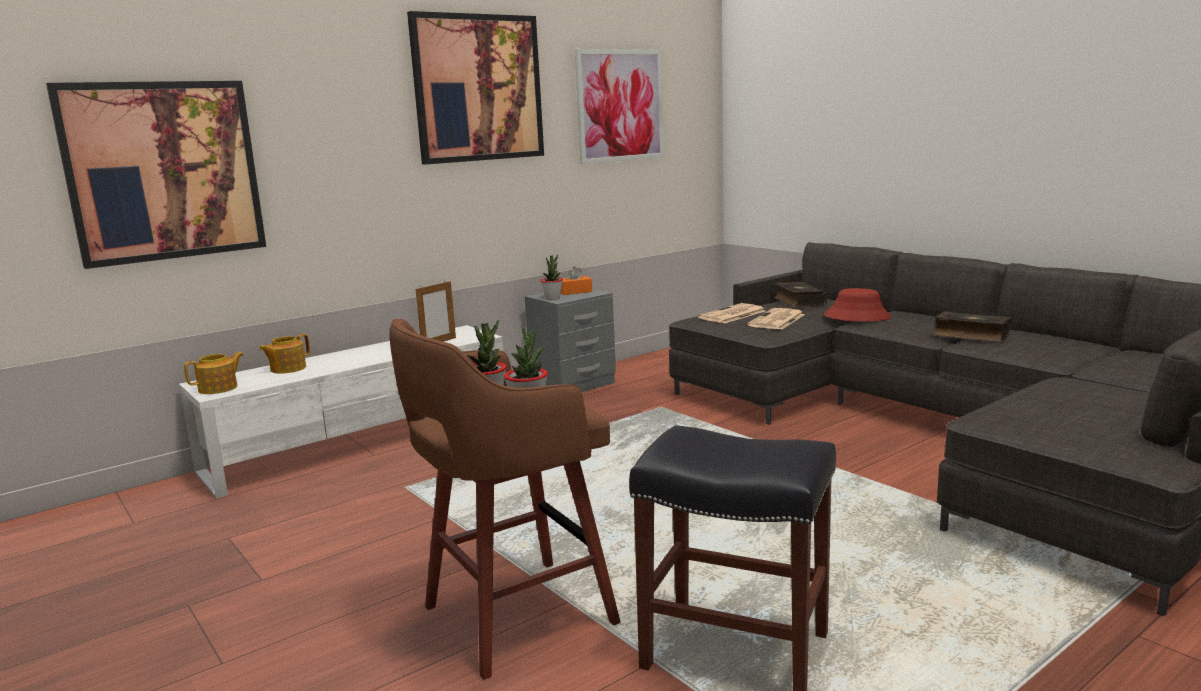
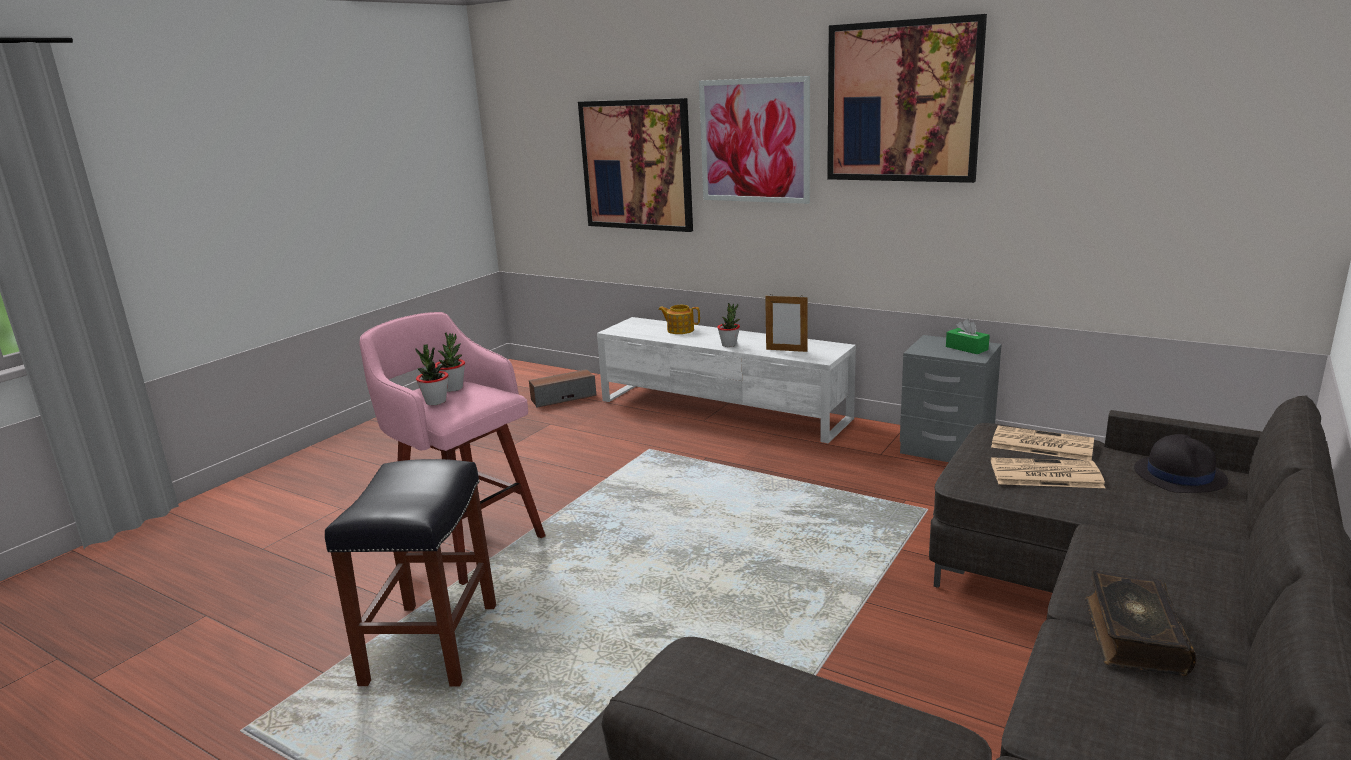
camera: 70 degrees right, 5 degrees up
(153, 522) = (563, 397): none -> speaker
(219, 388) = (626, 328): teapot -> none
(513, 617) = (467, 543): brown stool -> pink stool
(552, 298) = (924, 346): potted plant -> potted plant (729, 345)
(575, 292) = (966, 348): orange tissue box -> green tissue box
(620, 106) = (1122, 124): picture -> picture (754, 141)
(799, 302) = (1179, 475): book -> black hat
(857, 317) = (1142, 527): red hat -> none

